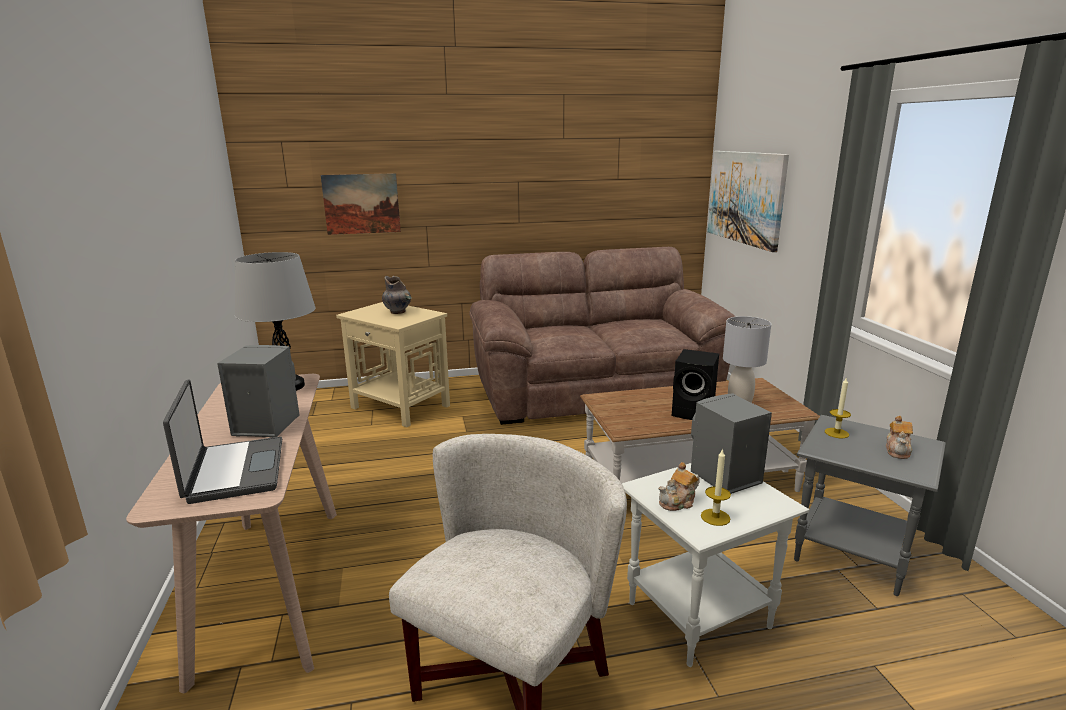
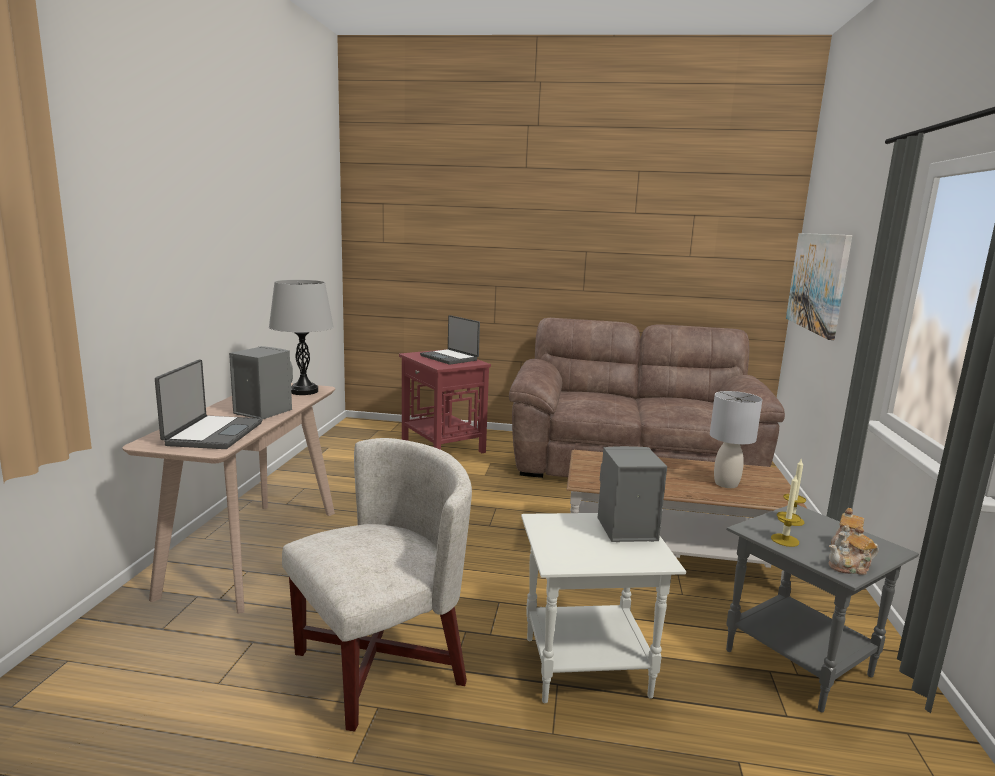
camera: 20 degrees right, 5 degrees down
(361, 204) = (441, 261): picture -> none
(398, 312) = (450, 358): grey vase -> laptop
(399, 407) = (442, 446): beige side table -> red side table
(678, 502) = (559, 537): teapot -> teapot (850, 567)
(694, 412) = (670, 482): black speaker -> none
(715, 517) = (582, 555): candle -> candle (785, 540)

